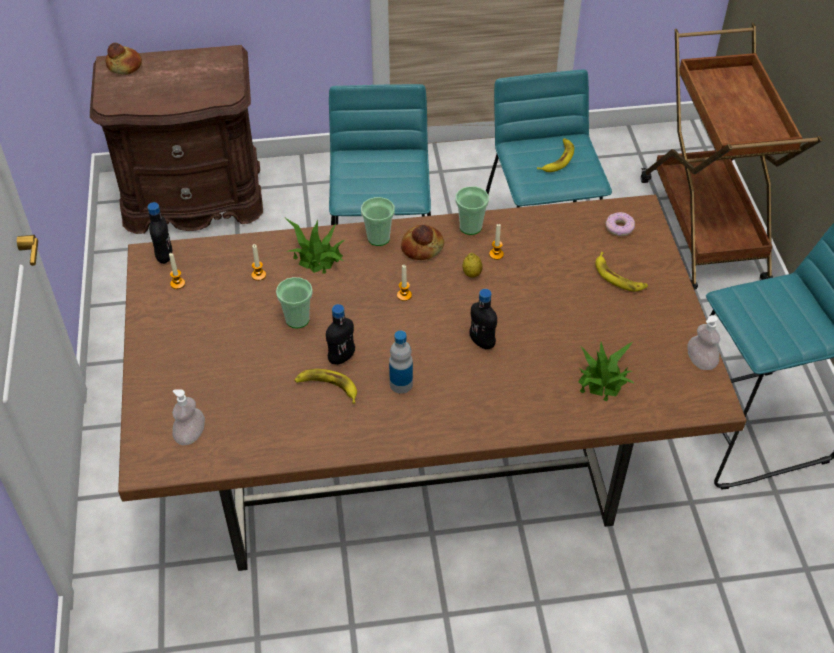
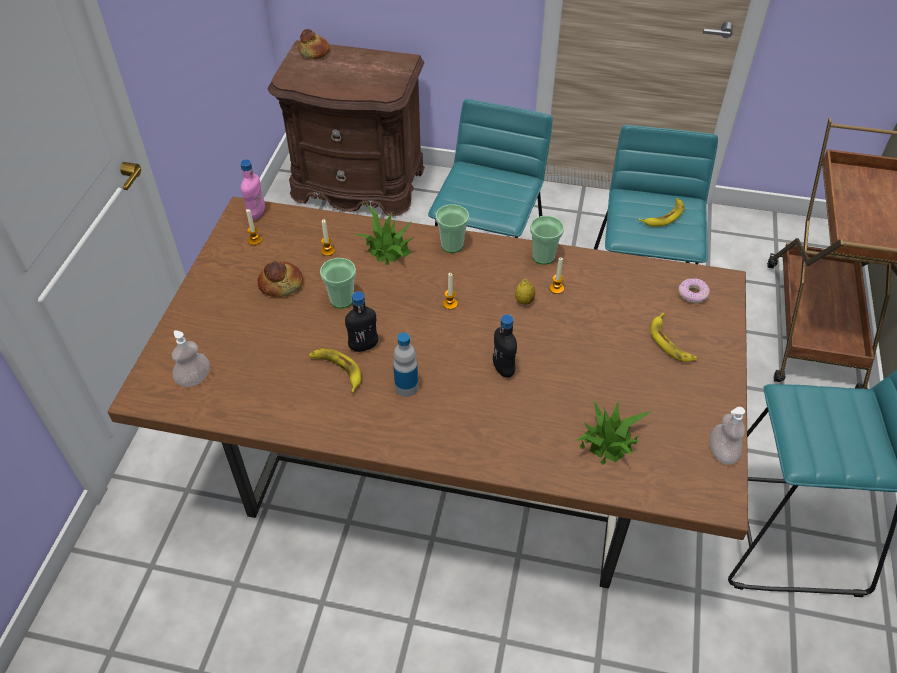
camera: 20 degrees right, 0 degrees up
(164, 256) = (256, 214): black bottle -> pink bottle
(421, 247) = (488, 263): bread -> bread (281, 284)

